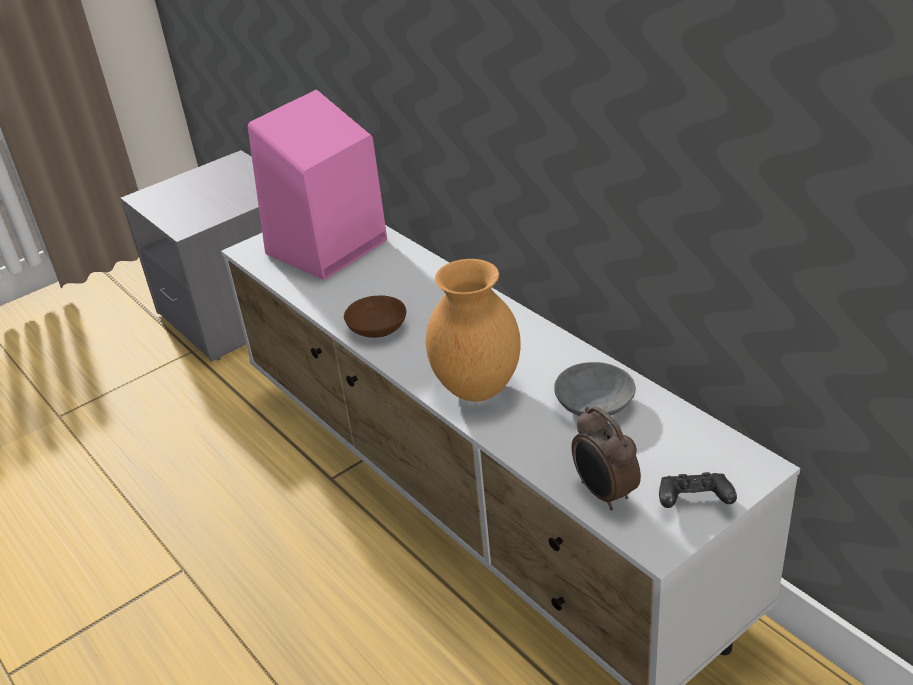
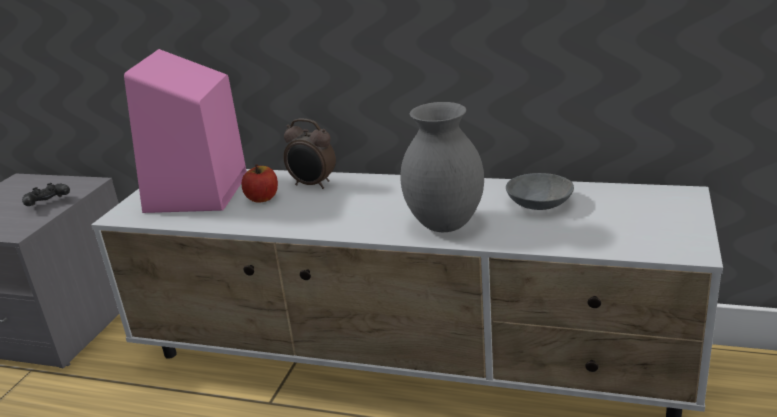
camera: 35 degrees left, 10 degrees down
(368, 279) = (262, 198): none -> apple
(376, 329) = (312, 222): brown bowl -> none
(477, 388) = (444, 224): brown vase -> grey vase
(604, 493) = (618, 242): alarm clock -> alarm clock (313, 185)
(694, 502) = (679, 224): black game controller -> black game controller (48, 204)

